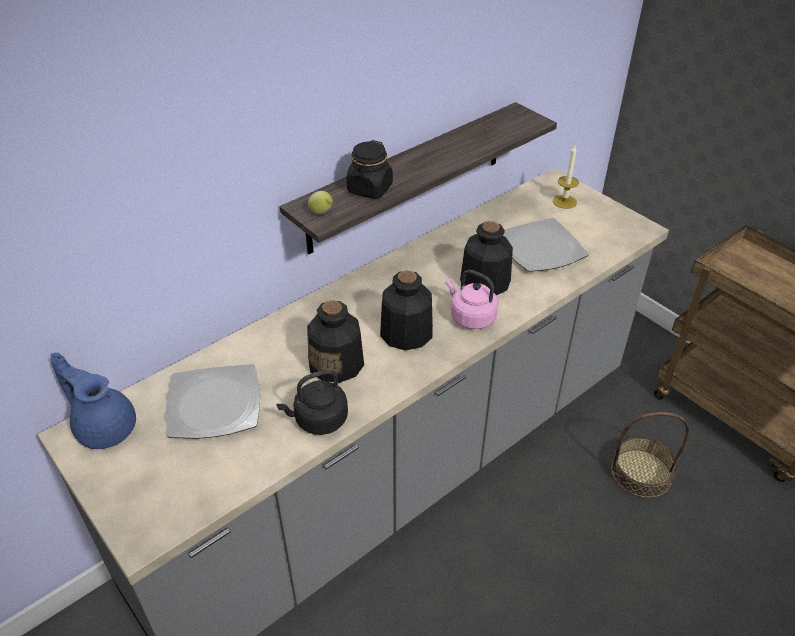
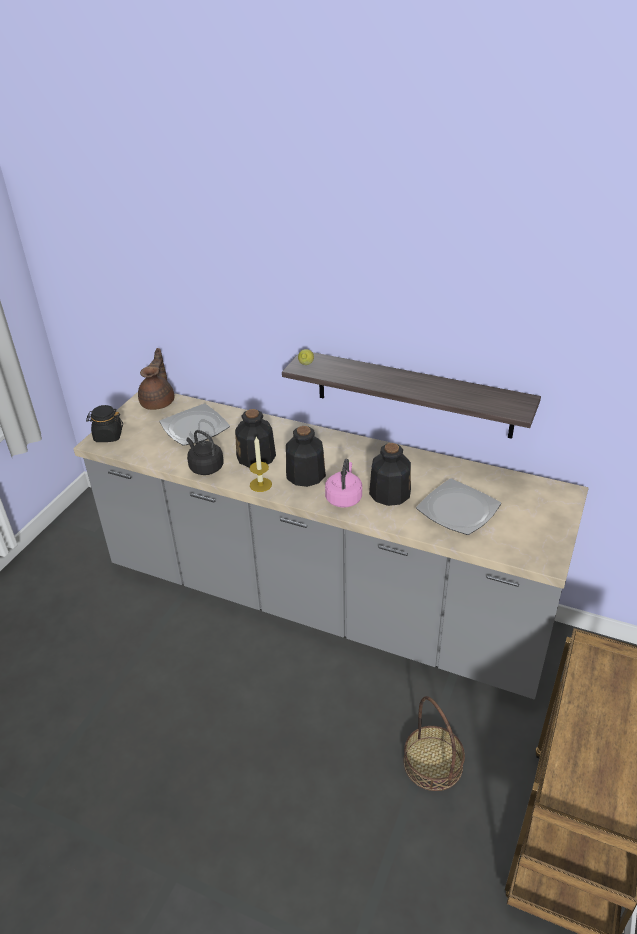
camera: 65 degrees right, 5 degrees down
(105, 427) = (158, 402): blue teapot -> brown teapot
(370, 189) = (348, 372): black jar -> black jar (108, 436)
(564, 201) = (539, 506): candle -> candle (260, 485)

